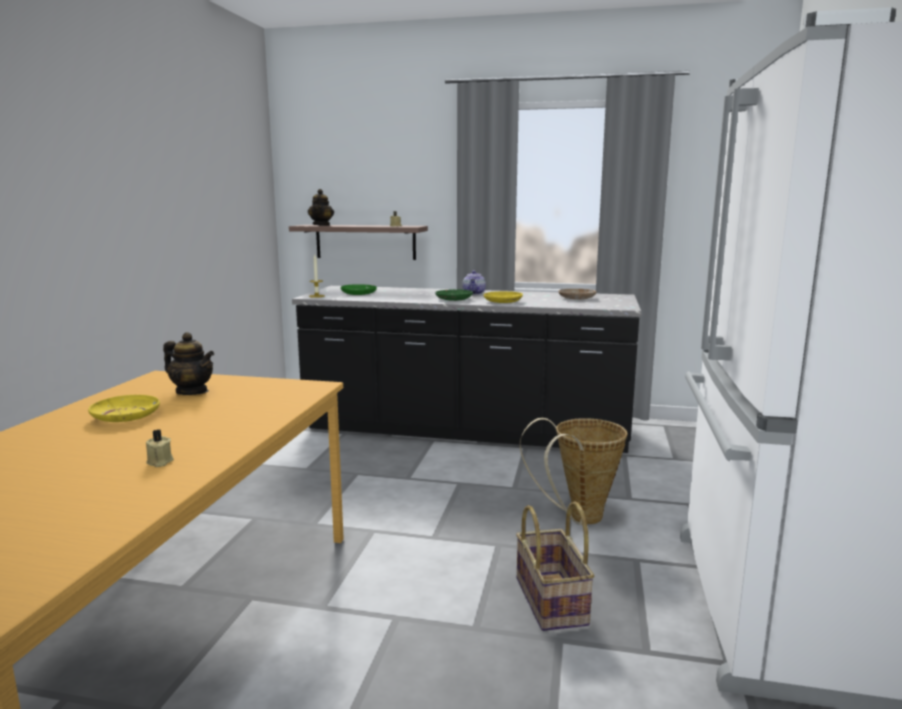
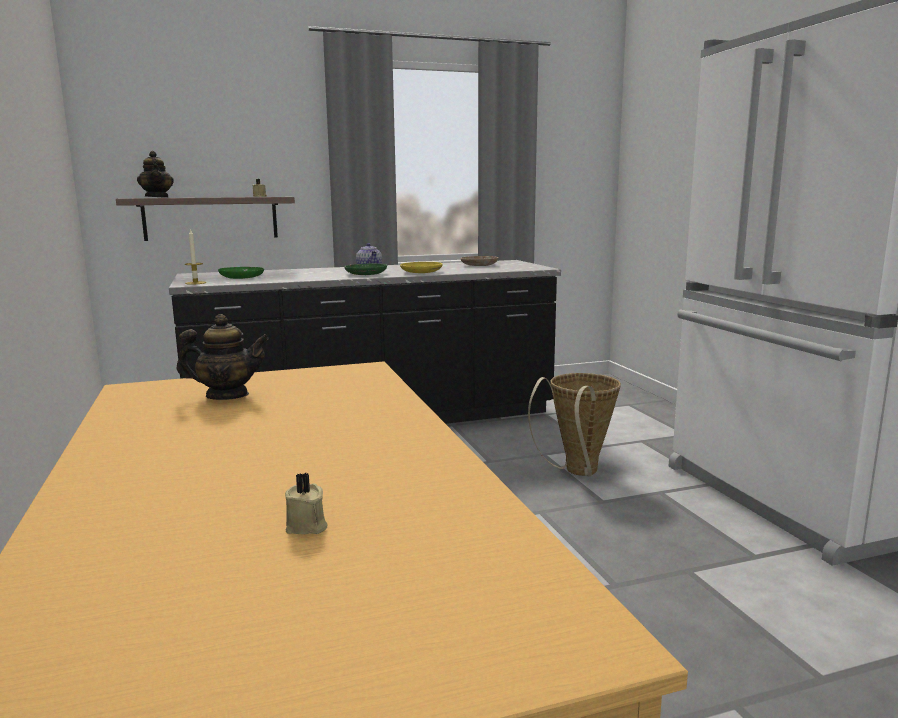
camera: 30 degrees left, 0 degrees up
(126, 416) = (205, 433): yellow plate -> none
(159, 462) = (383, 463): beige candle -> beige candle (306, 526)
(552, 601) = (644, 543): basket -> none

